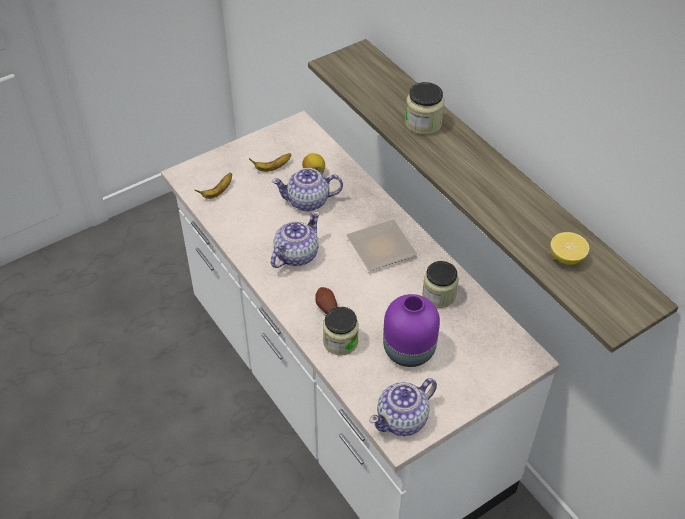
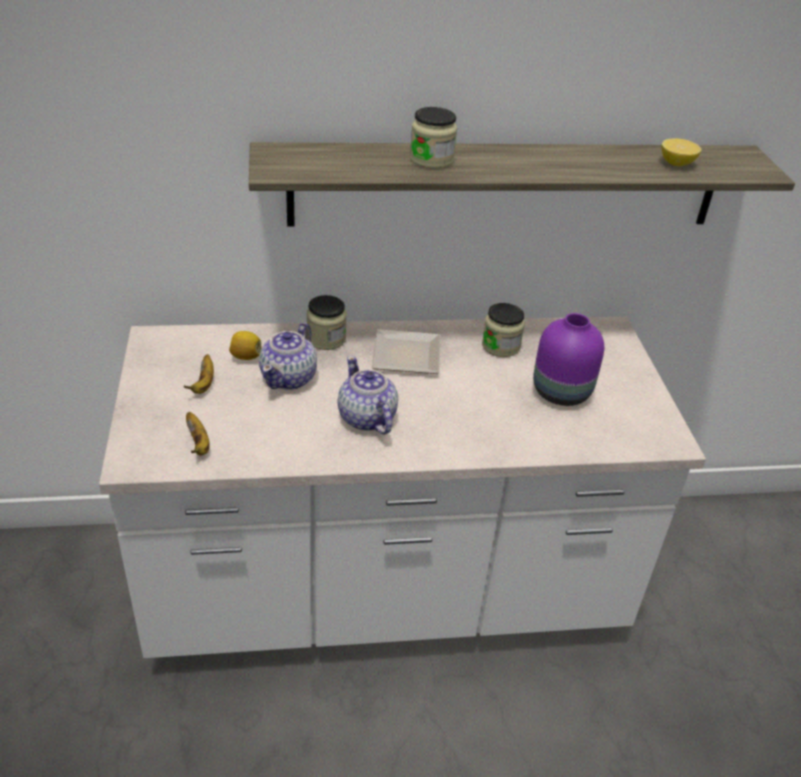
camera: 65 degrees left, 10 degrees down
(326, 307) = (464, 425): potato -> none
(340, 341) = (521, 433): jar -> jar (326, 339)
(403, 419) = (649, 430): teapot -> none

